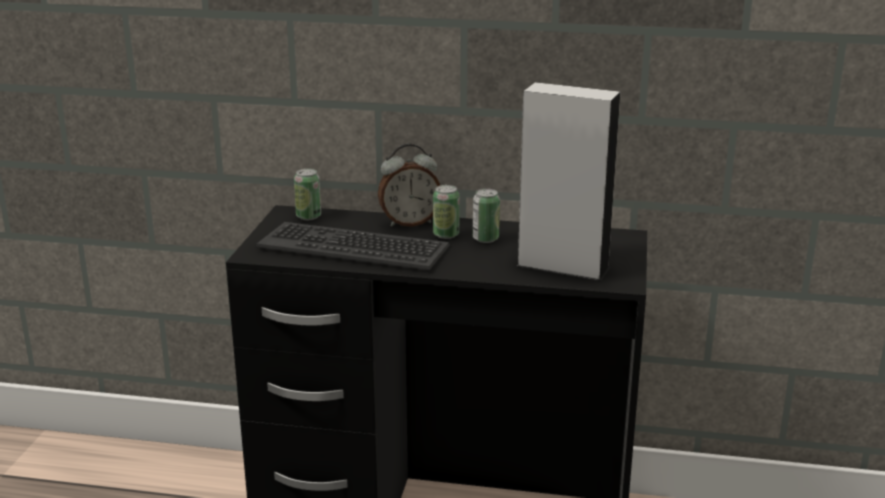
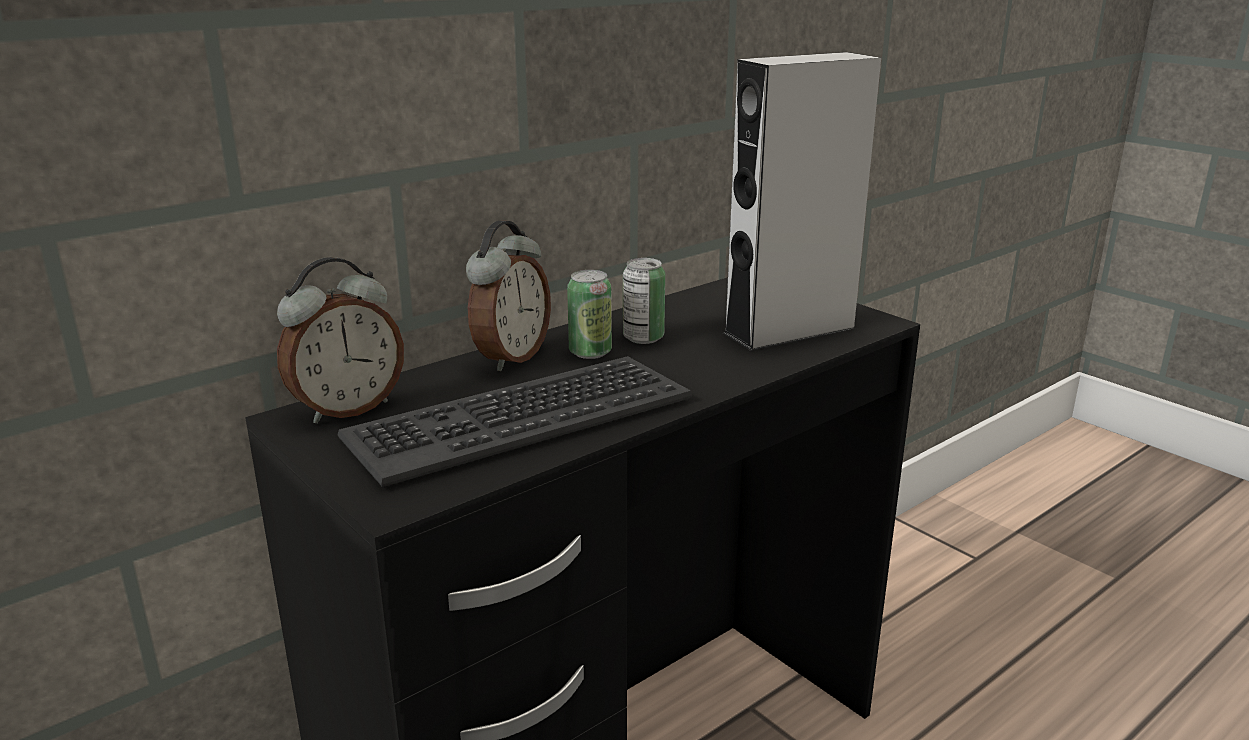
camera: 50 degrees left, 0 degrees up
(308, 216) = (347, 409): can -> alarm clock

